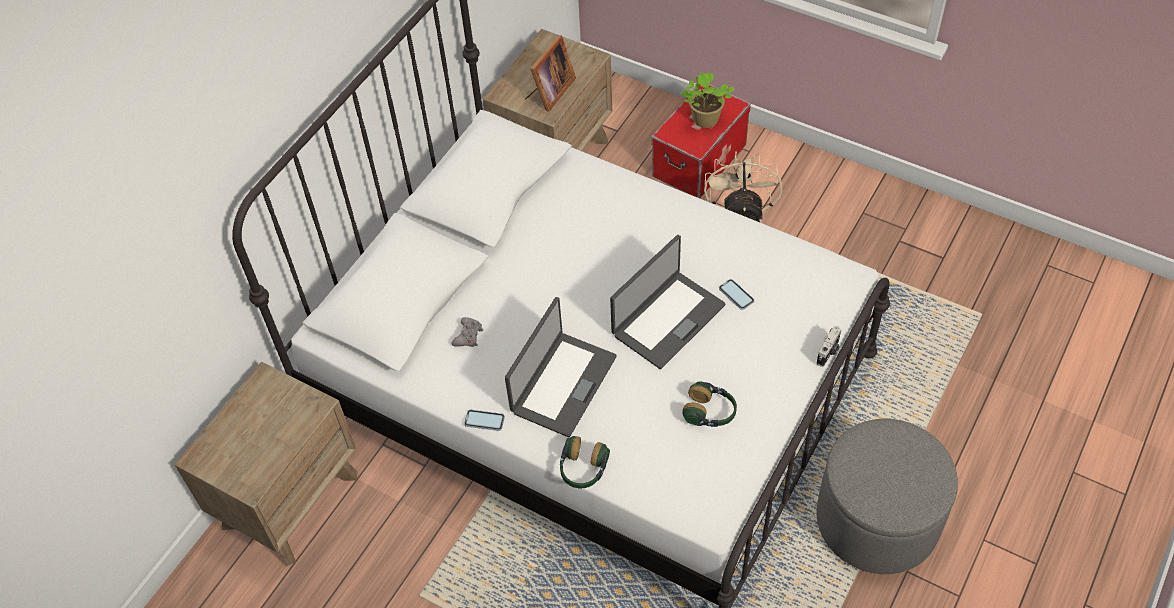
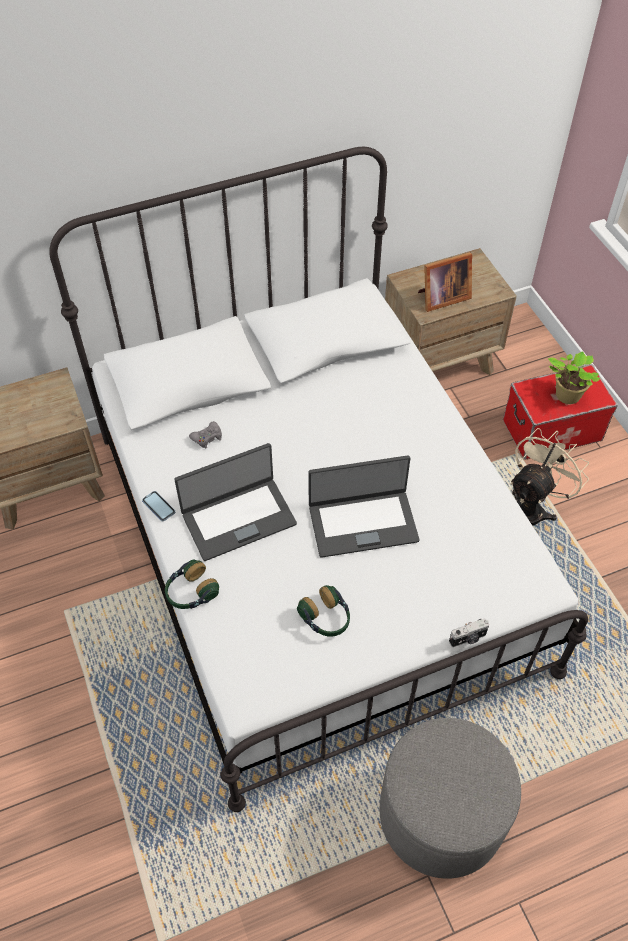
camera: 35 degrees right, 0 degrees up
(736, 295) = (435, 540): phone -> none

